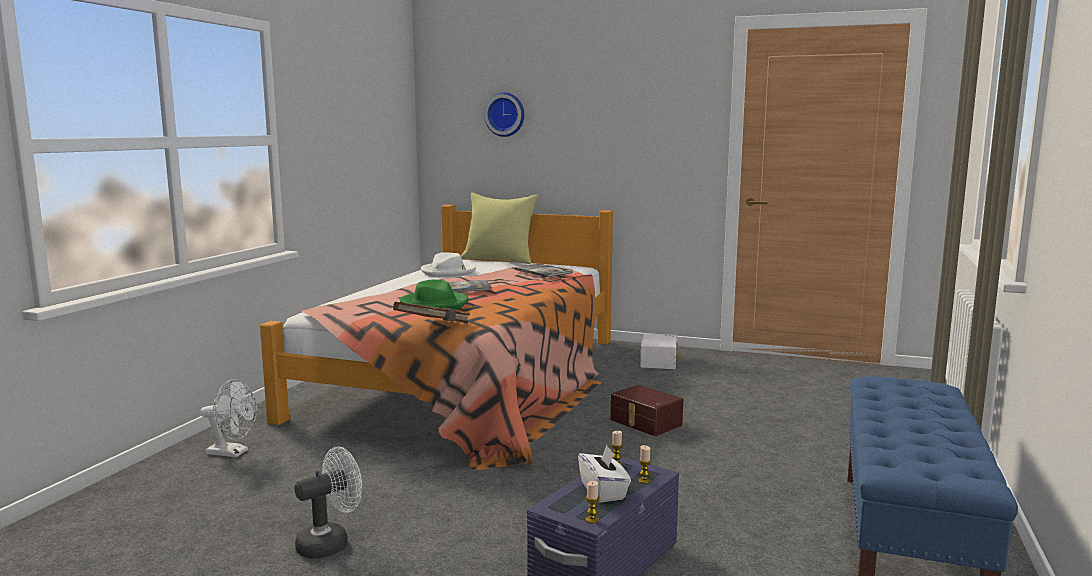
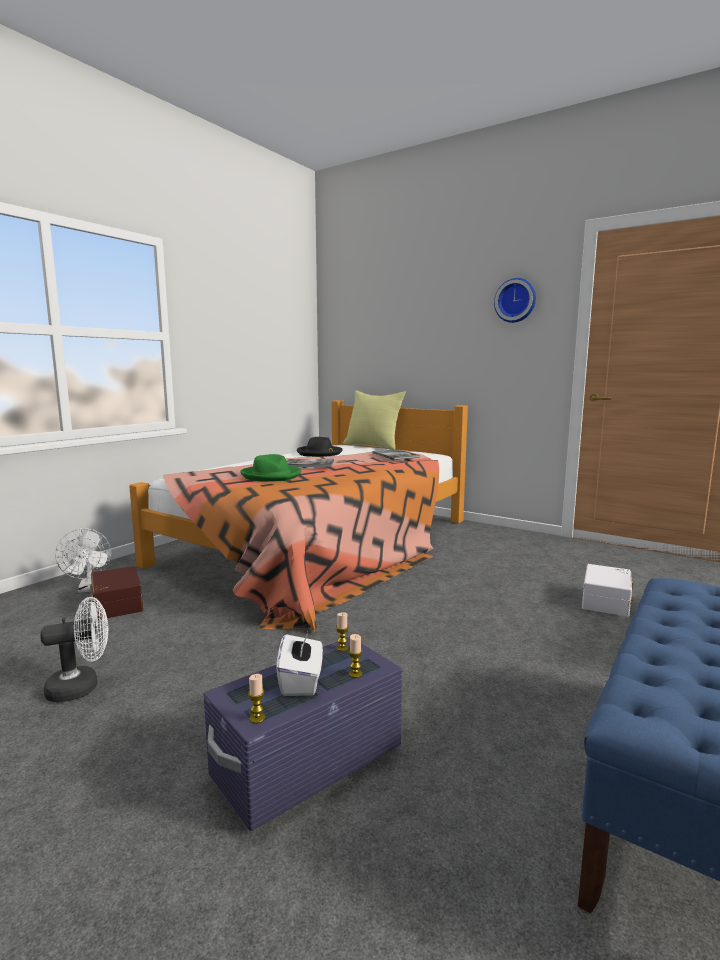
camera: 15 degrees right, 0 degrees up
(233, 452) = (89, 588): white fan -> white fan turned 45 degrees clockwise
(434, 327) = (245, 493): brown book -> none
(448, 272) = (319, 453): white hat -> black hat
(505, 114) = (383, 324): wall clock -> wall clock (516, 300)
(645, 423) = (450, 599): brown storage box -> brown storage box (115, 604)
(660, 361) = (498, 541): white storage box -> white storage box (607, 601)

